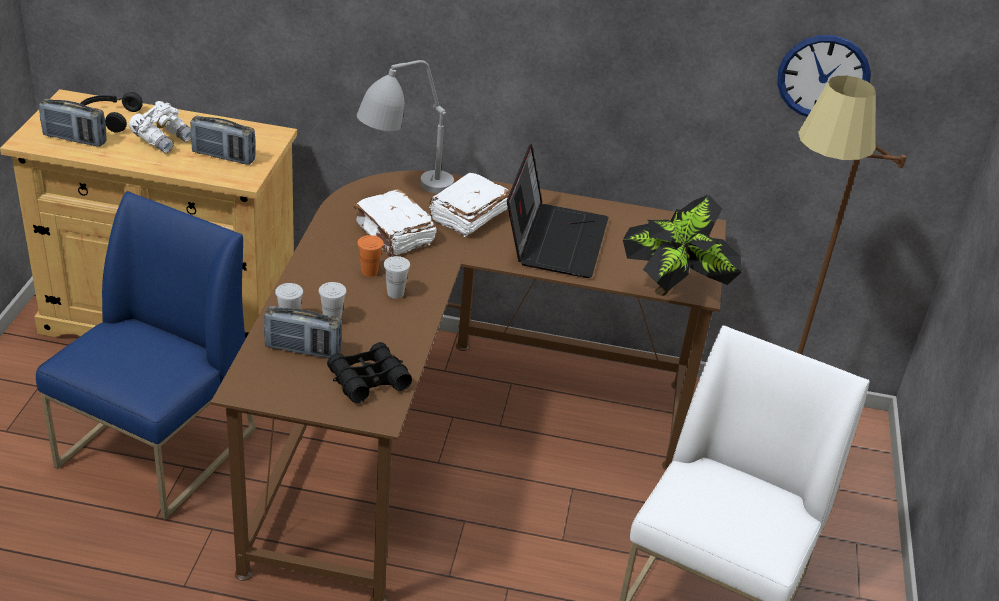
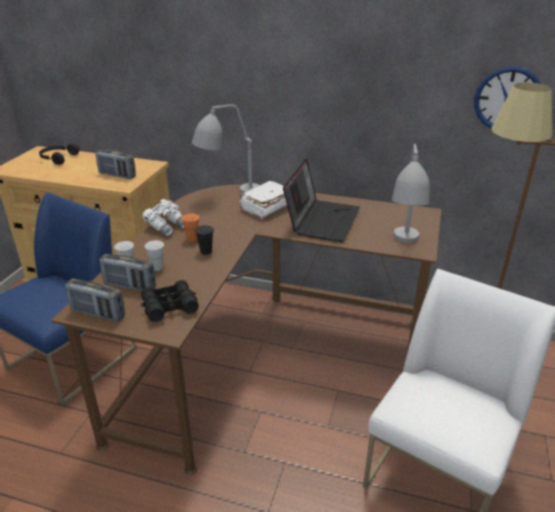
camera: 10 degrees right, 5 degrees down
(75, 139) = (32, 168): radio -> radio (98, 313)
(163, 139) = (84, 167): white binoculars -> white binoculars (167, 226)
(394, 235) = (215, 218): white book -> none
(395, 293) = (206, 251): white cup -> black cup
(674, 292) = (403, 250): potted plant -> grey table lamp

